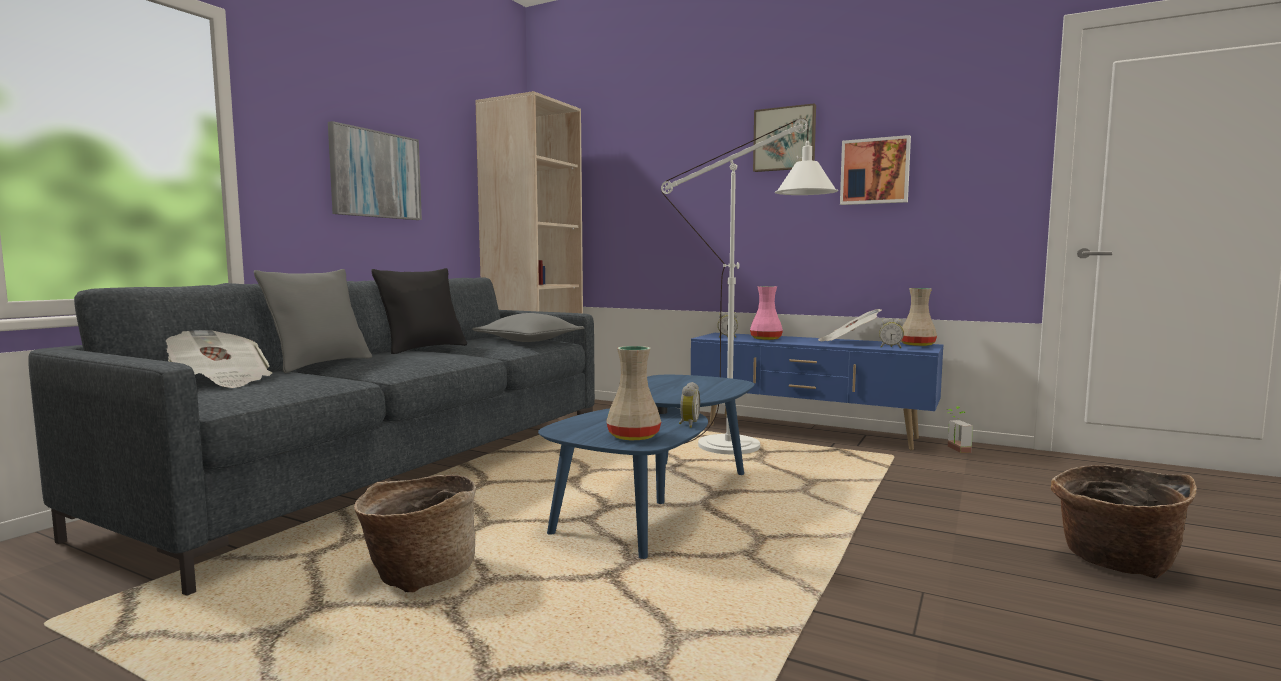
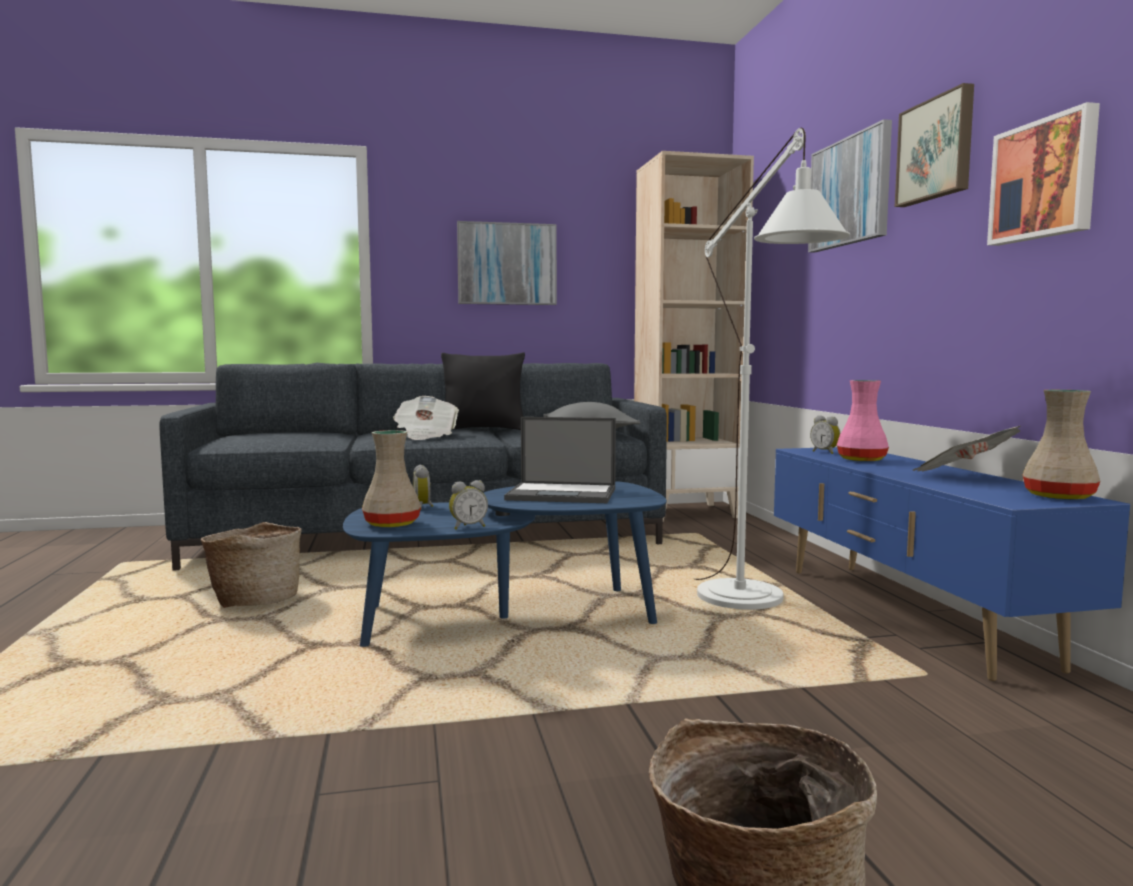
camera: 50 degrees right, 0 degrees up
(222, 381) = (268, 434): newspaper -> newspaper (426, 436)
(321, 364) = (369, 432): grey pillow -> none
(680, 388) = (563, 494): none -> laptop
(695, 154) = (850, 192): none -> picture
(891, 347) = (976, 492): alarm clock -> alarm clock (424, 507)
(954, 449) = (1084, 707): potted plant -> none

